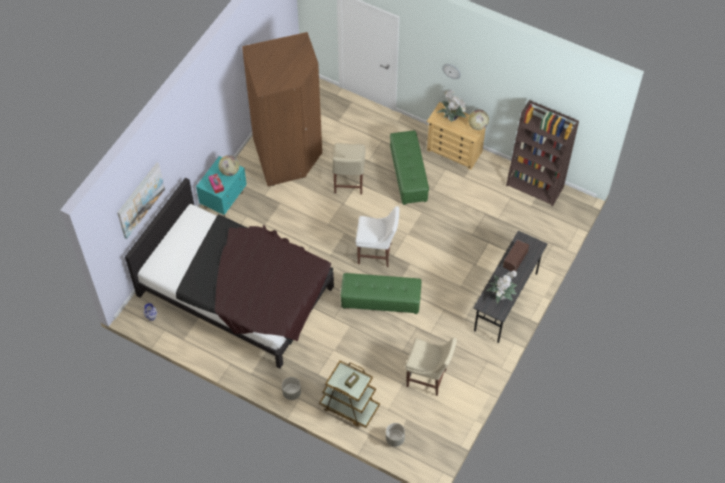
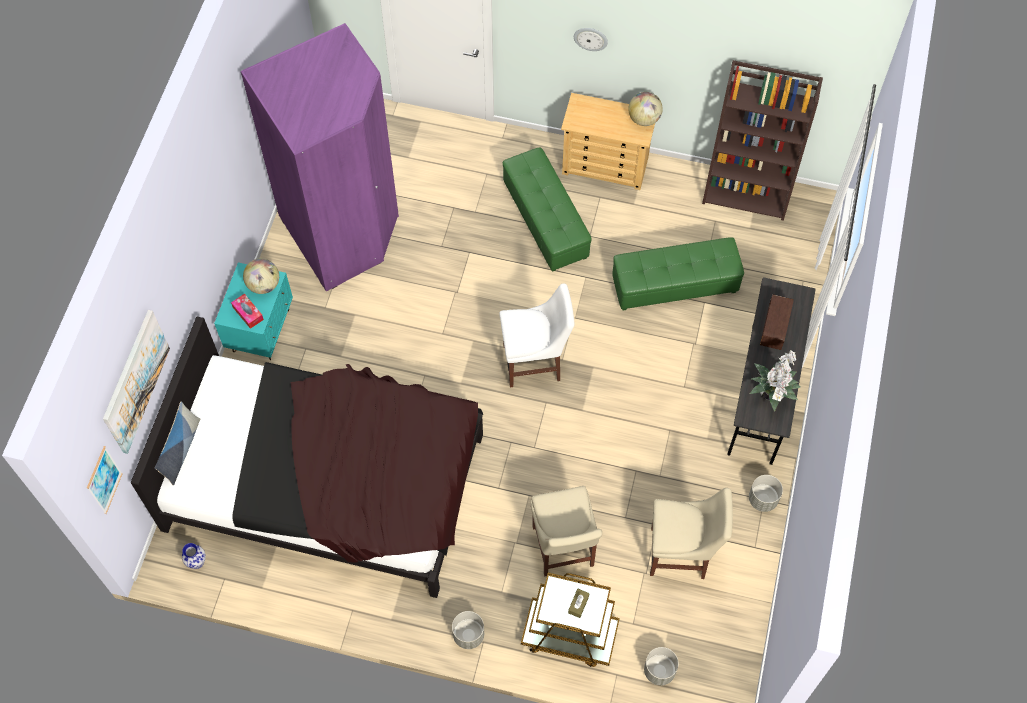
camera: 15 degrees left, 5 degrees up
(110, 248) = (104, 480): none -> picture
(158, 250) = (180, 450): none -> pillow
(288, 154) = (344, 230): brown wardrobe -> purple wardrobe
(348, 183) = (455, 256): beige chair -> beige chair (563, 550)
(380, 301) = (564, 441): green ottoman -> green ottoman (674, 286)
(451, 117) = (598, 114): potted plant -> none
(486, 361) = (763, 499): none -> grey planter

